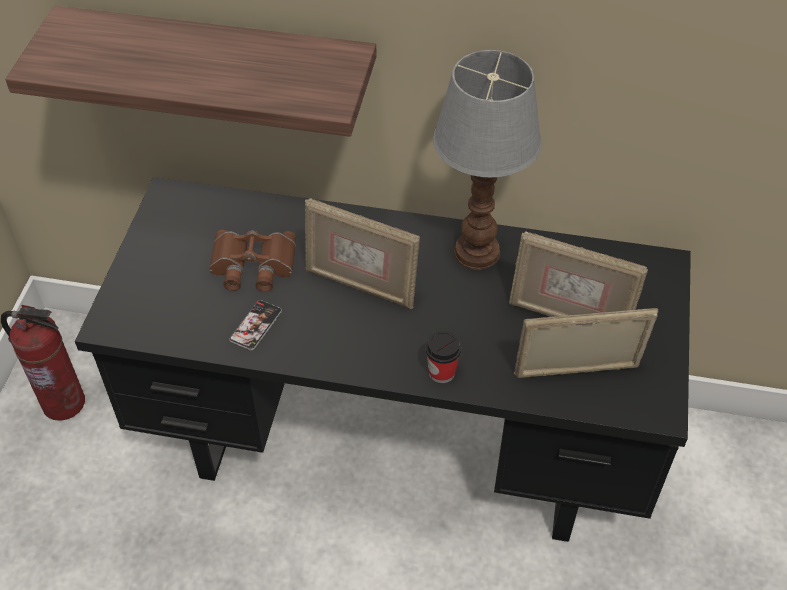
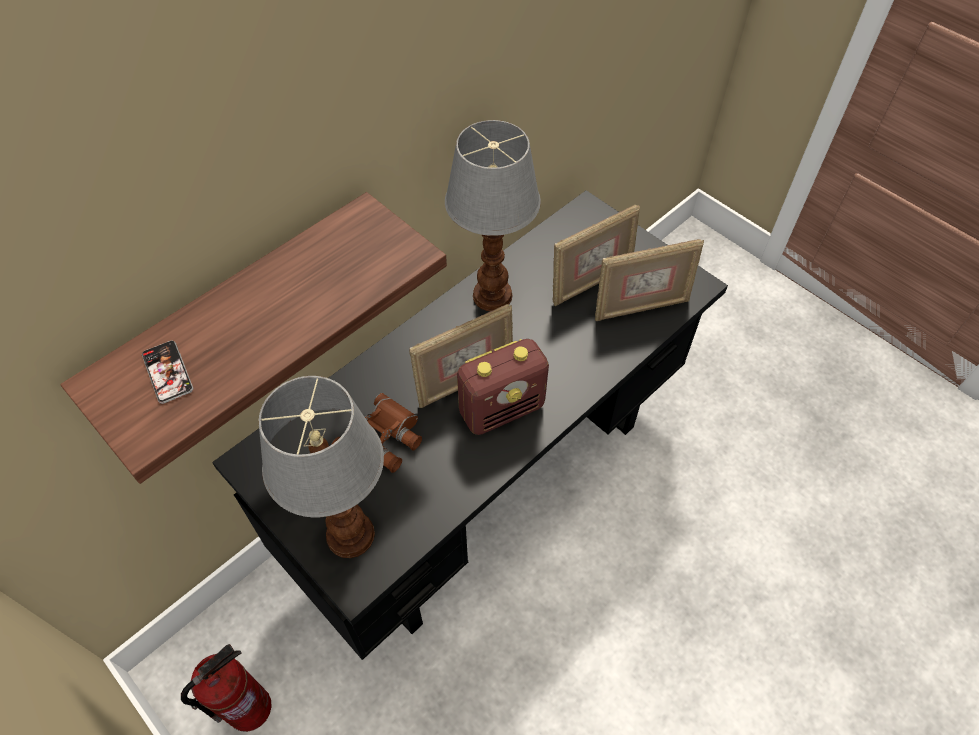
camera: 55 degrees left, 5 degrees up
(147, 296) = (349, 536): none -> table lamp
(256, 325) = (447, 472): phone -> phone (167, 372)
(354, 328) = (502, 409): none -> radio
(441, 372) = (583, 379): cup -> none
(577, 374) = (640, 307): picture frame -> picture frame turned 135 degrees counterclockwise

